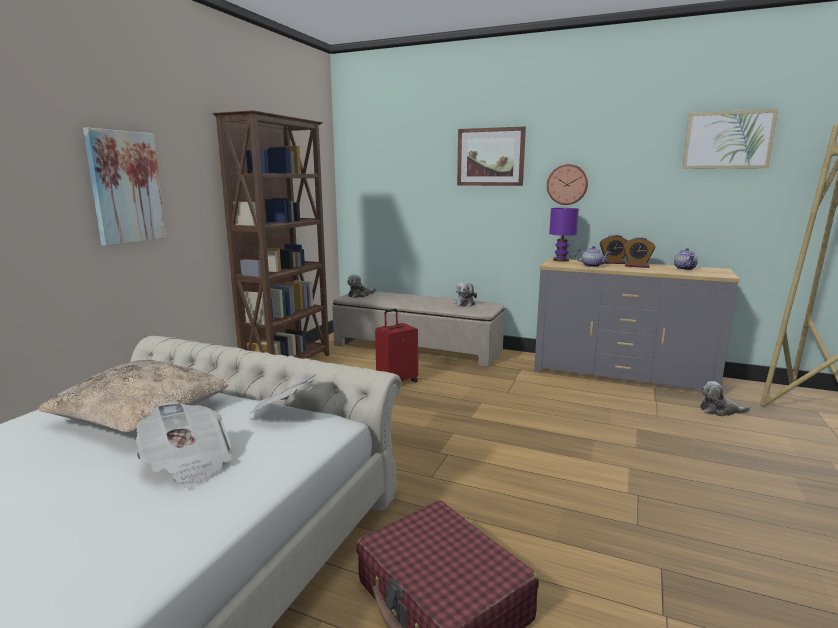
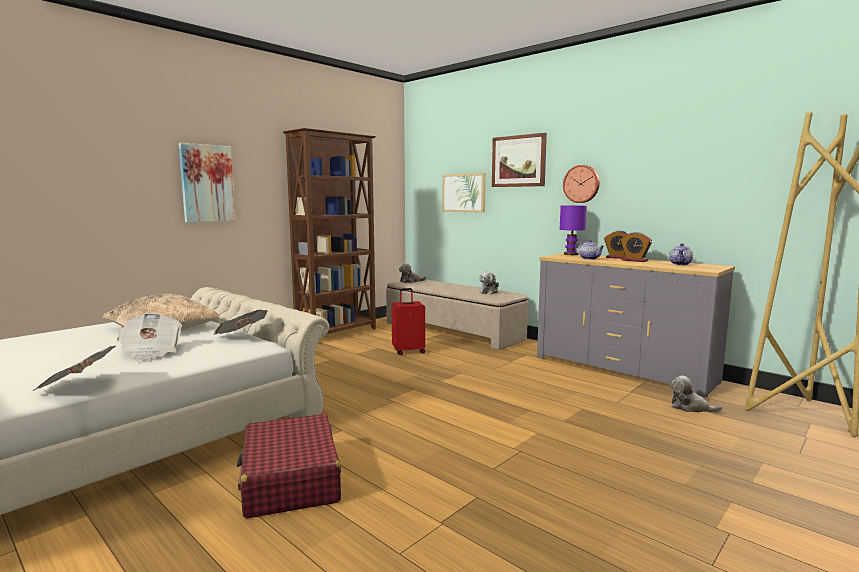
camera: 20 degrees right, 5 degrees down
(149, 562) = (77, 386): none -> newspaper
(727, 140) = (728, 136): picture -> picture (464, 193)

